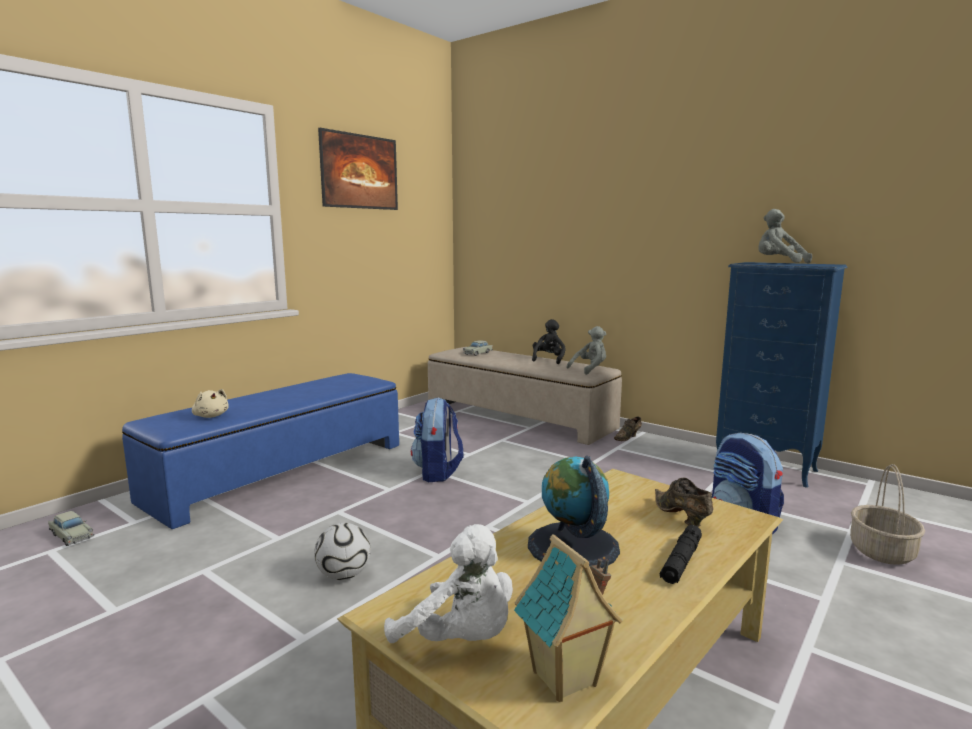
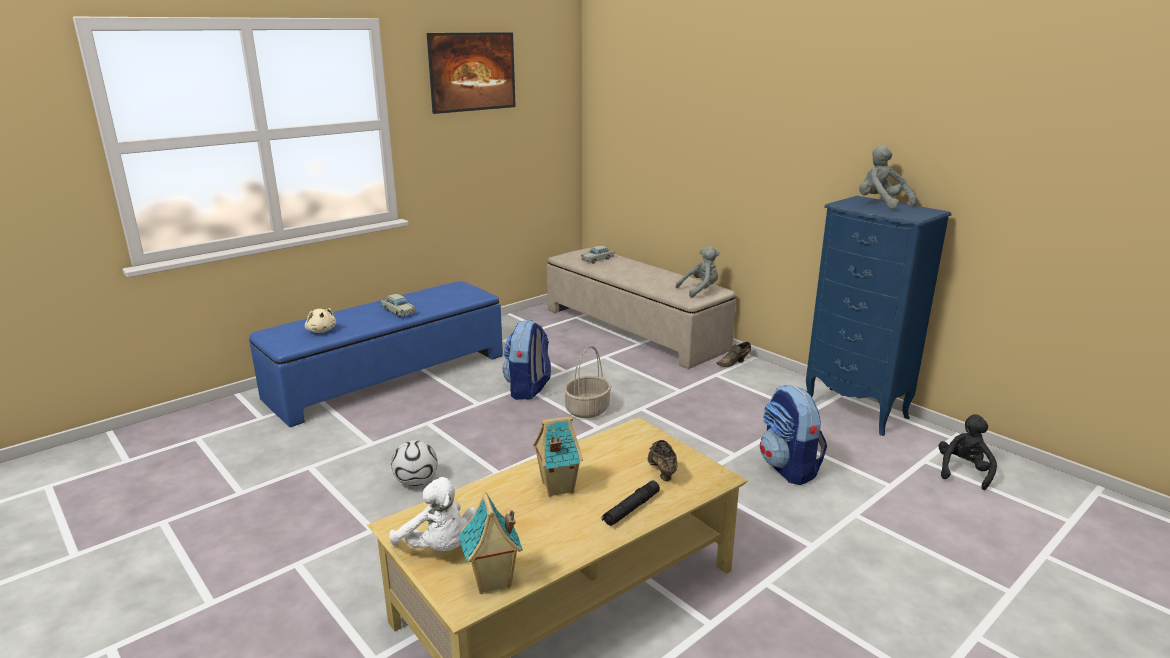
camera: 10 degrees right, 10 degrees up
(71, 535) = (213, 426): beige toy car -> beige toy car (398, 311)
(548, 360) = (665, 273): black plush toy -> black plush toy (963, 471)
(572, 546) = (556, 487): globe -> toy house
(882, 552) = (903, 509): basket -> basket (587, 410)

